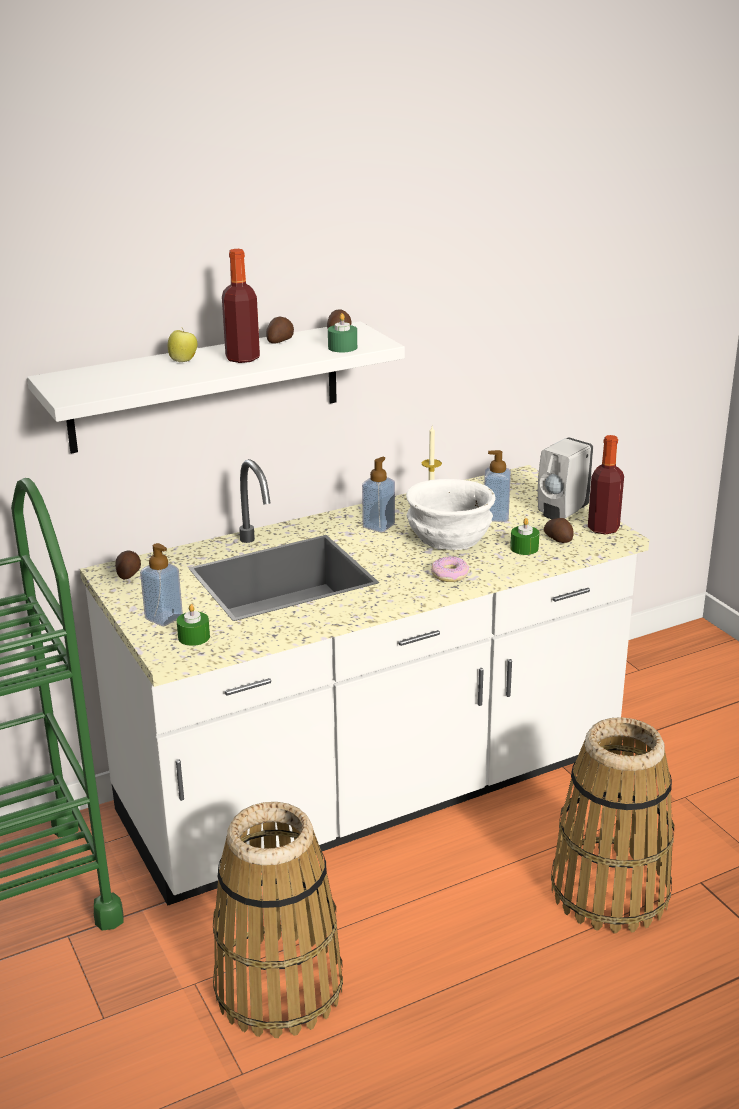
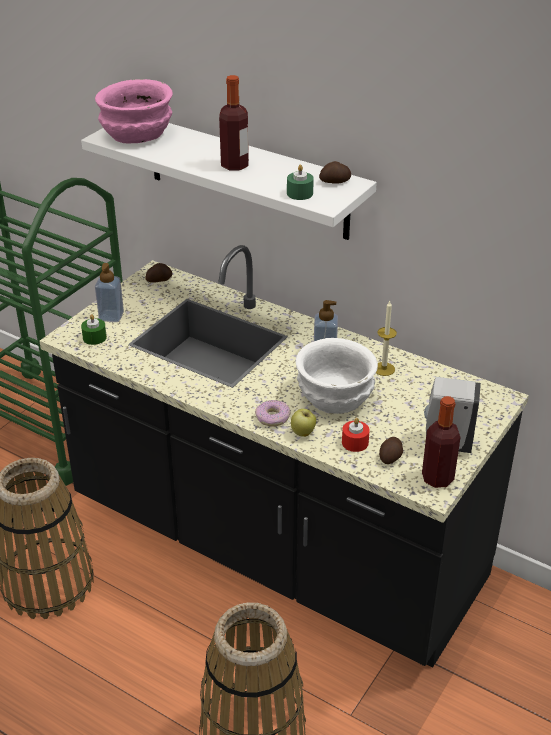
camera: 60 degrees right, 10 degrees up
(94, 382) = (136, 135): none -> pink bowl
(183, 361) = (208, 148): apple -> apple (303, 433)
(279, 340) = (289, 166): potato -> none
(372, 790) = (275, 543): white counter -> black counter
(496, 517) = (400, 408): soap dispenser -> none
(524, 548) = (355, 442): green candle -> red candle

